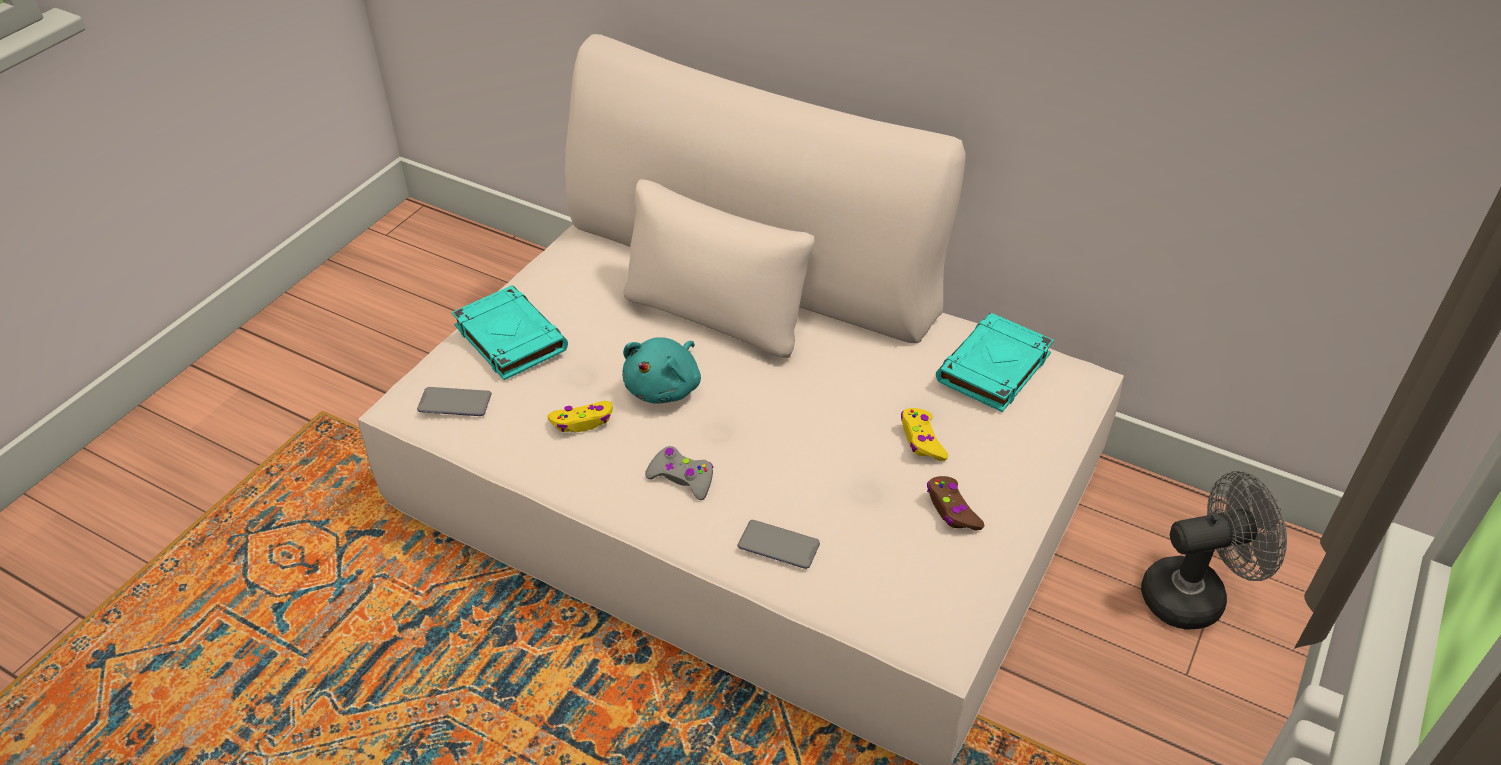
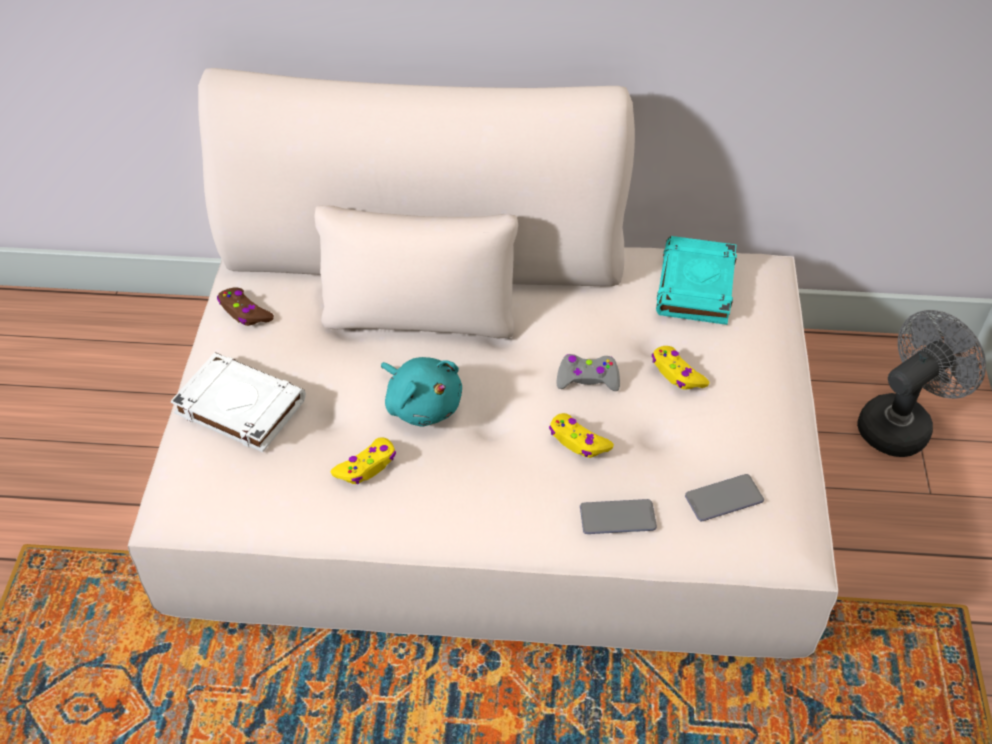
camera: 25 degrees left, 5 degrees up
(454, 403) = (227, 493): phone -> phone (724, 499)
(509, 337) = (239, 406): turquoise book -> white book
(665, 387) = (422, 404): turquoise plush toy -> turquoise plush toy turned 45 degrees counterclockwise
(682, 478) = (493, 487): grey game controller -> grey game controller (587, 378)
(786, 466) = (578, 441): none -> yellow game controller
(952, 509) = (739, 428): brown game controller -> brown game controller (244, 312)

